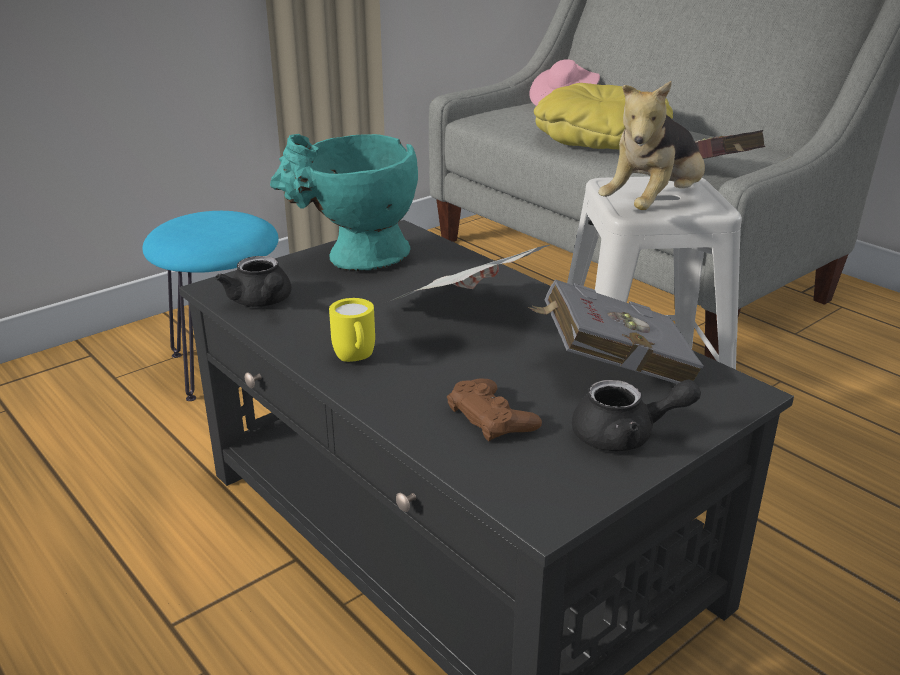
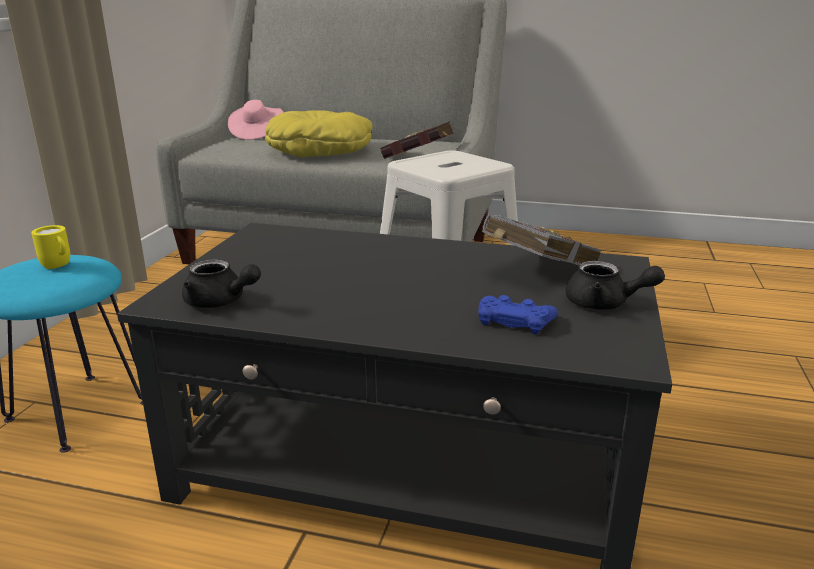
camera: 35 degrees left, 5 degrees down
(355, 260) = (255, 255): turquoise vase -> none
(356, 360) = (364, 317): yellow mug -> yellow mug (59, 267)
(464, 313) = (395, 267): newspaper -> none
(492, 417) = (515, 320): brown game controller -> blue game controller
(625, 436) = (605, 304): black teapot -> black teapot turned 60 degrees clockwise
(653, 206) = (456, 169): plush toy -> none

